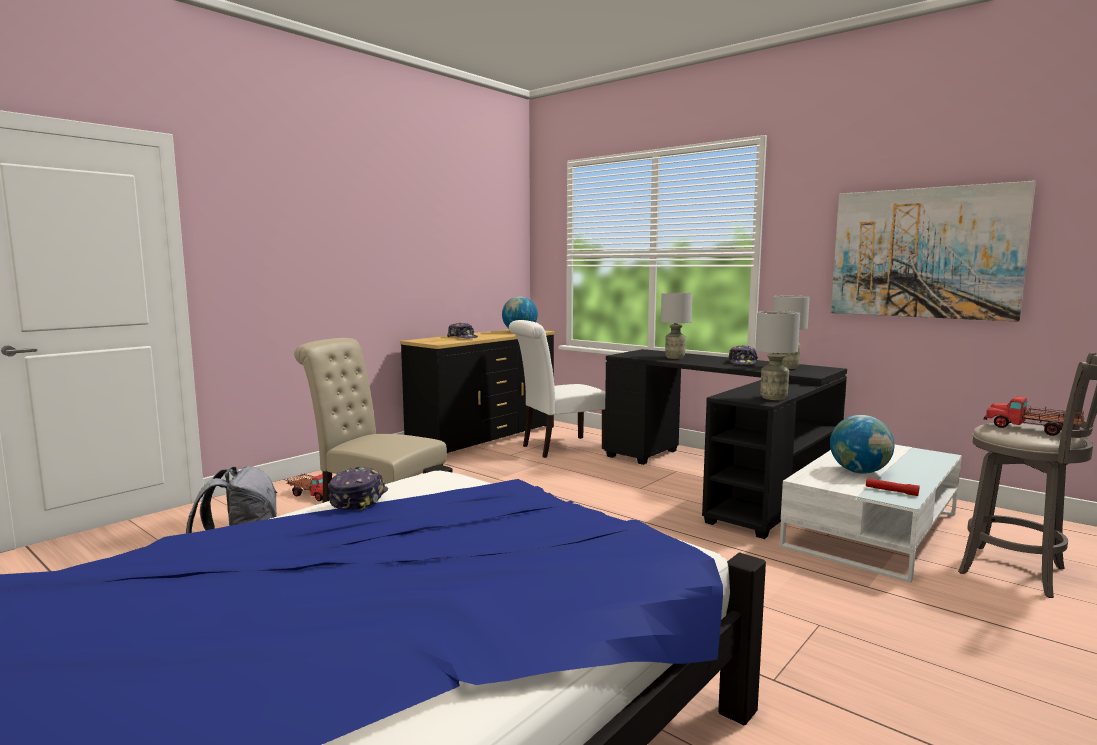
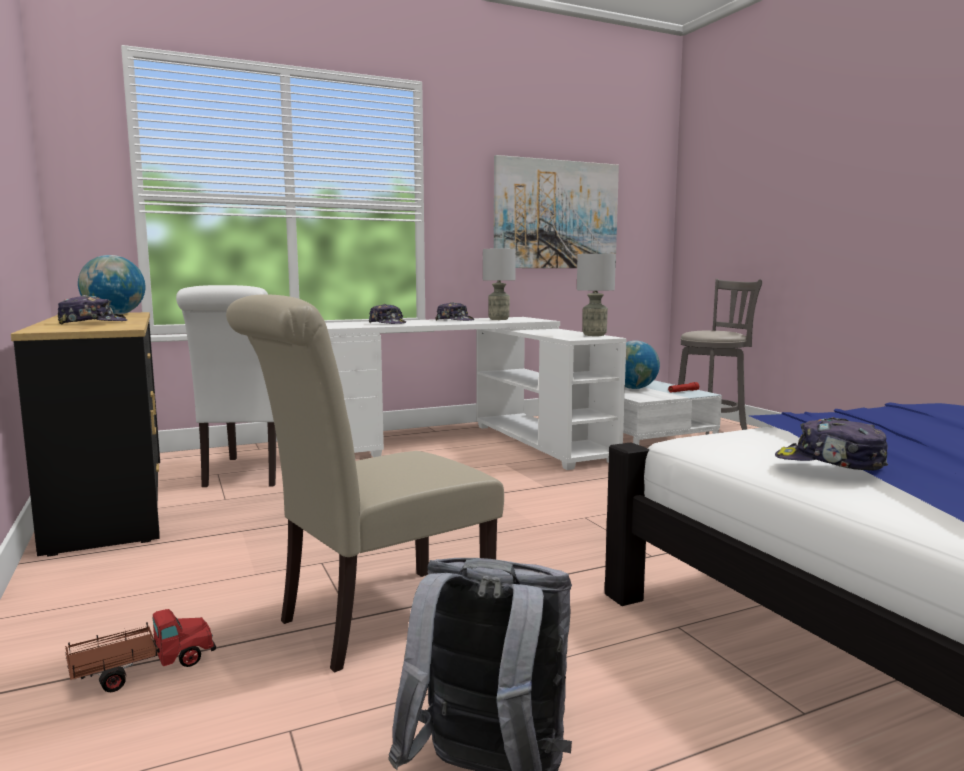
camera: 65 degrees left, 0 degrees up
(675, 357) = (387, 323): grey table lamp -> cap
(724, 479) = (468, 443): black desk -> white desk
(1033, 430) = (716, 331): toy truck -> none

